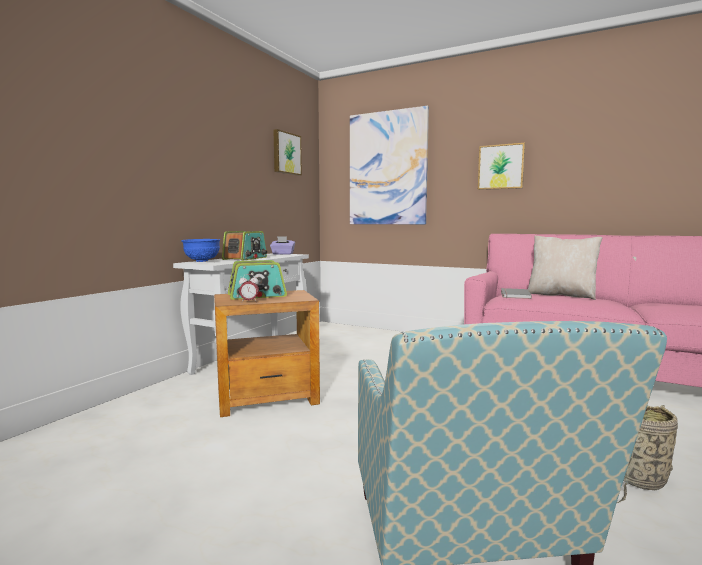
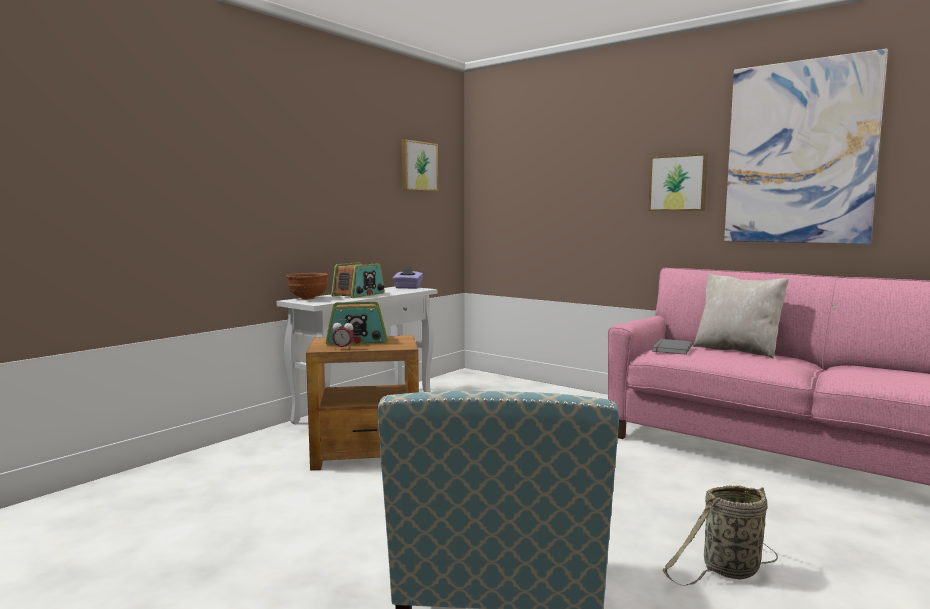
camera: 10 degrees right, 0 degrees up
(201, 261) = (307, 298): blue bowl -> brown bowl
(387, 168) = (543, 182): picture -> picture (800, 153)

